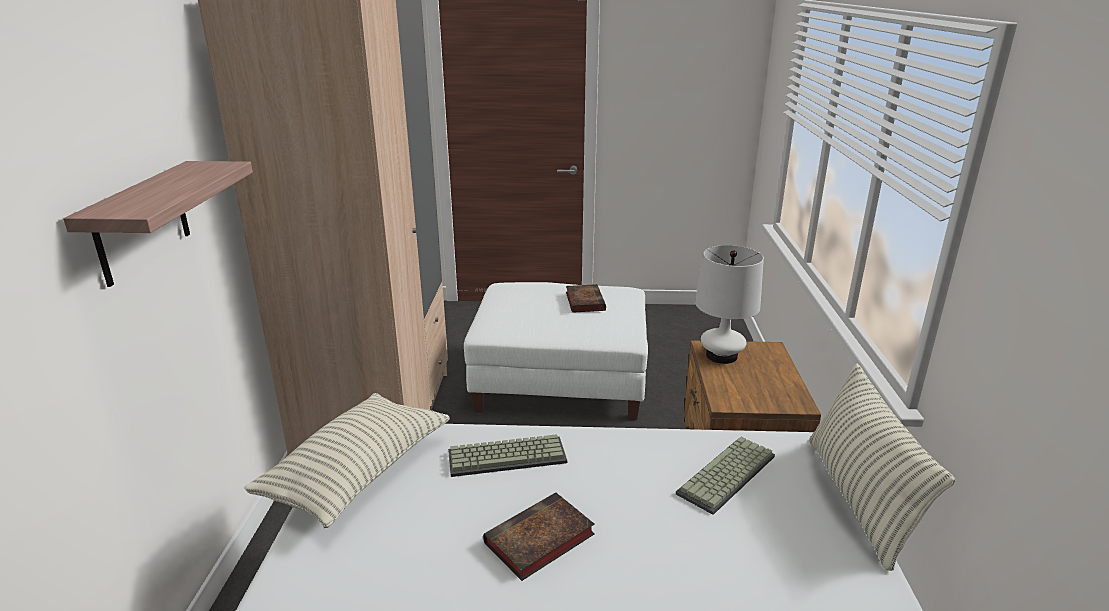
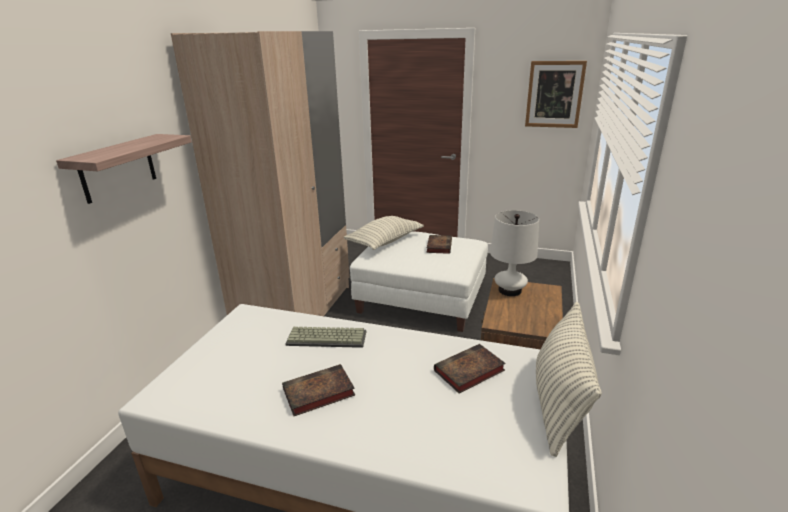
camera: 15 degrees right, 0 degrees up
(358, 473) = (232, 335): pillow -> pillow (384, 241)
(711, 79) = (554, 94): none -> picture
(728, 476) = (468, 372): keyboard -> book

